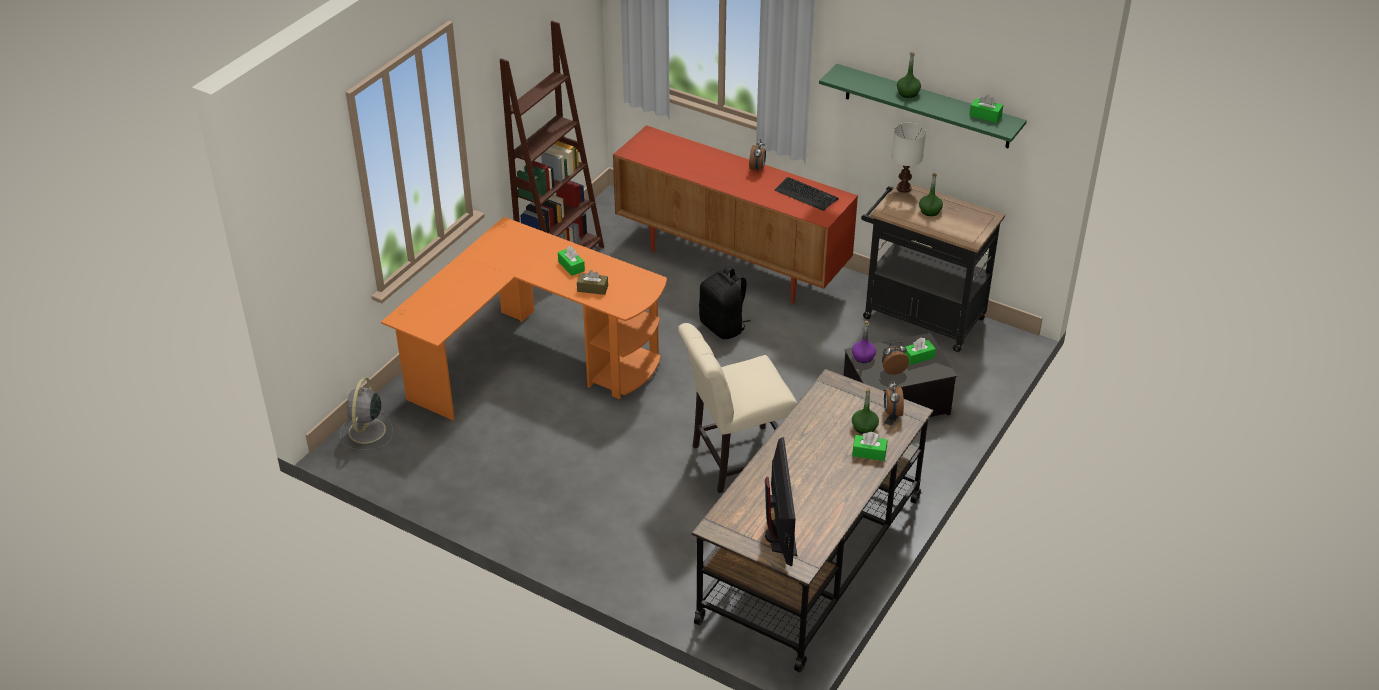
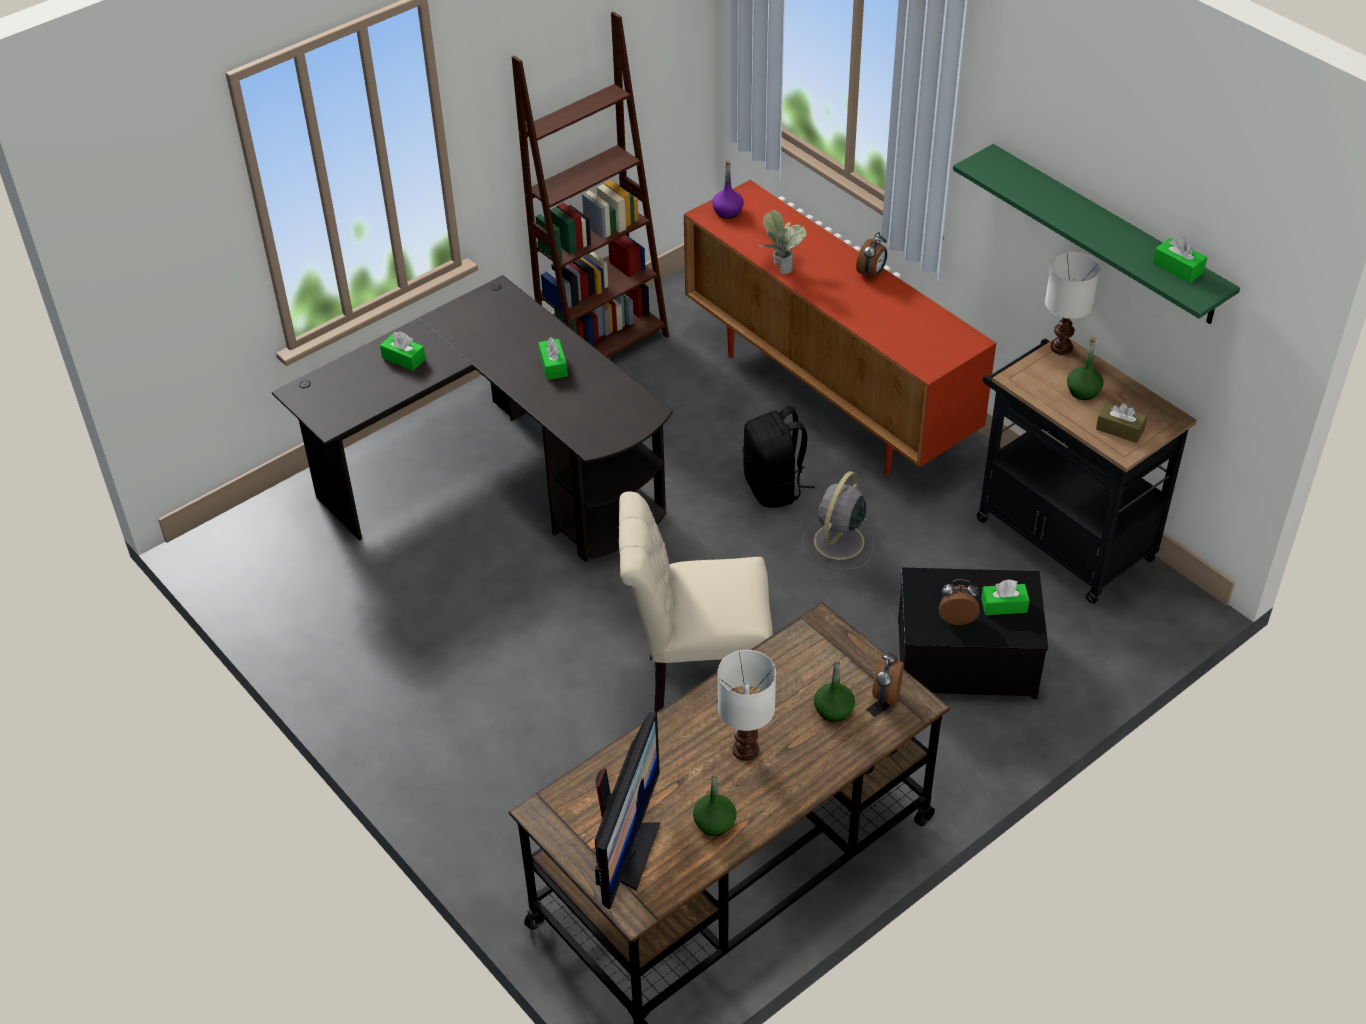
camera: 20 degrees right, 5 degrees up
(366, 432) = (246, 531): grey fan -> grey fan (838, 543)
(531, 360) = (498, 479): orange desk -> black desk
(592, 288) = (564, 405): brown tissue box -> brown tissue box (1120, 429)
(695, 175) = (779, 266): none -> potted plant
(806, 194) = (921, 327): keyboard -> none
(822, 461) = (746, 749): none -> white table lamp
(863, 357) = (923, 587): purple bottle -> purple bottle (727, 211)
(869, 452) = (821, 752): green tissue box -> green tissue box (403, 358)
(908, 93) = (1076, 209): green bottle -> green bottle (715, 823)

